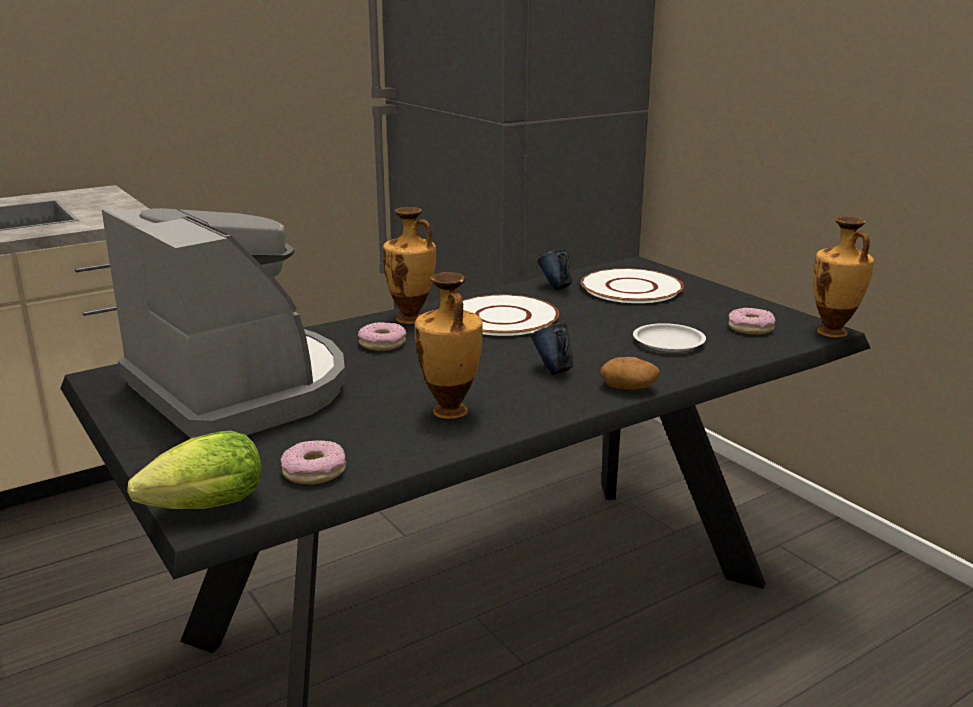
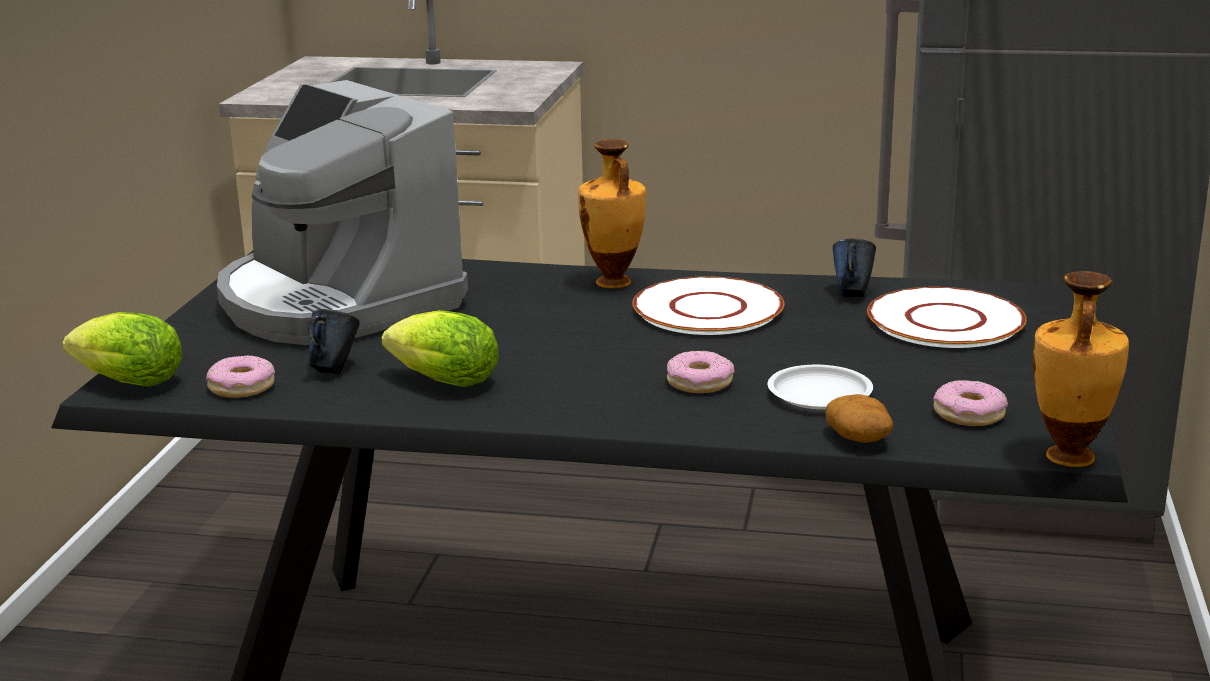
camera: 45 degrees right, 0 degrees up
(240, 389) = (336, 302): coffee machine -> coffee machine turned 135 degrees clockwise
(382, 344) = (532, 299): donut -> donut (700, 382)
(450, 412) = (439, 381): vase -> lettuce
(553, 371) = (620, 379): blue mug -> blue mug (333, 369)
(629, 387) = (651, 422): potato -> potato (859, 438)

